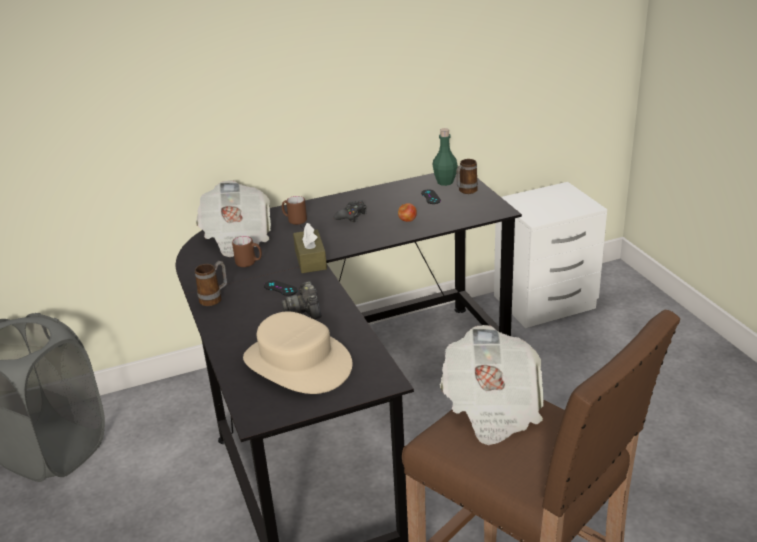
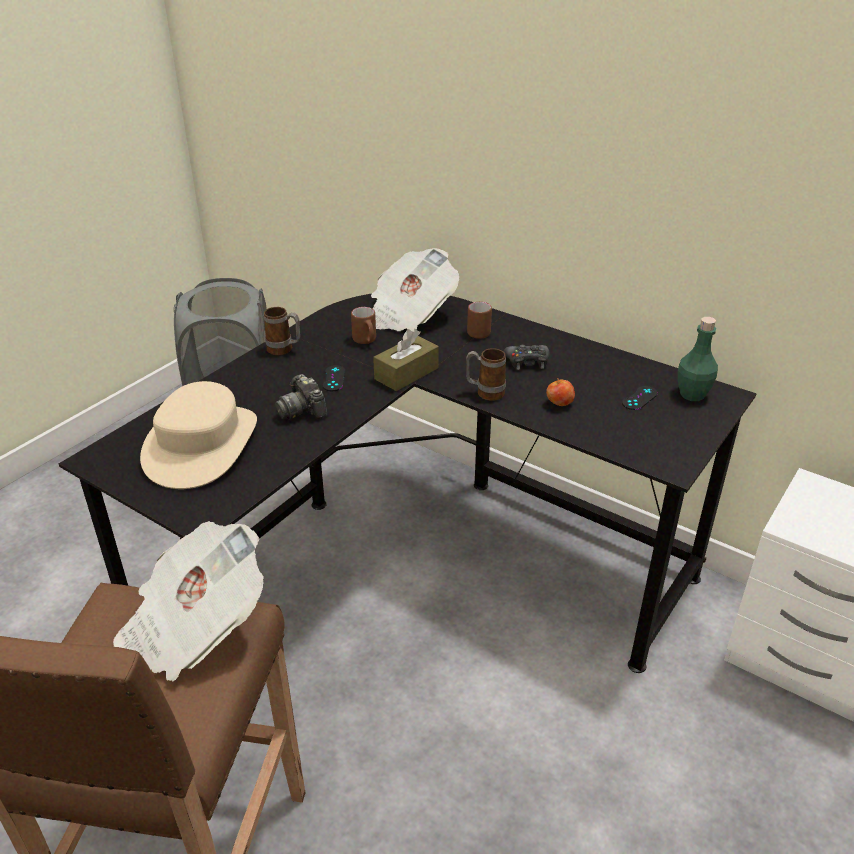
camera: 55 degrees right, 5 degrees up
(304, 310) = (302, 410): camera -> camera turned 75 degrees counterclockwise
(465, 191) = (688, 419): mug -> mug (485, 393)

